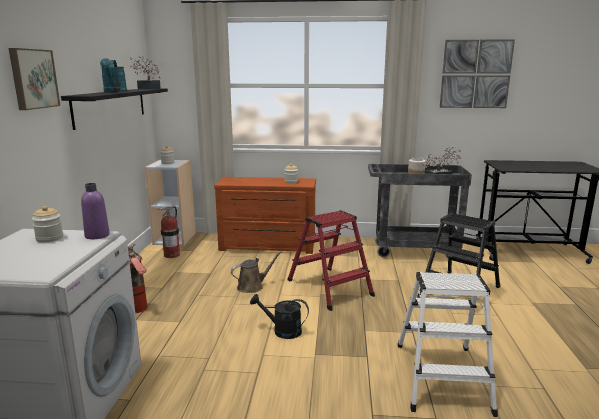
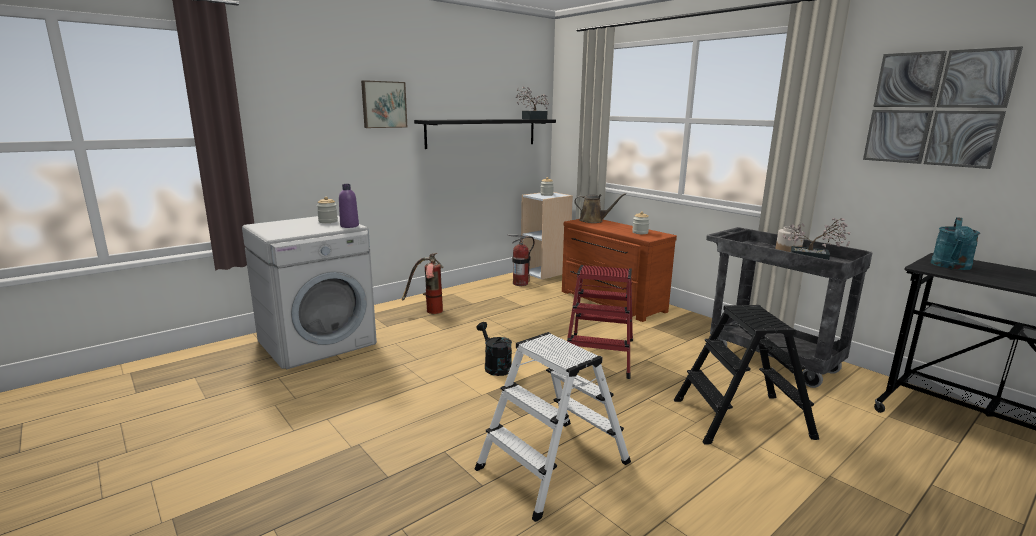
camera: 45 degrees right, 0 degrees up
(114, 92) = (476, 119): turquoise watering can -> turquoise watering can (951, 266)
(252, 286) = (535, 327): brown watering can -> brown watering can (593, 221)

